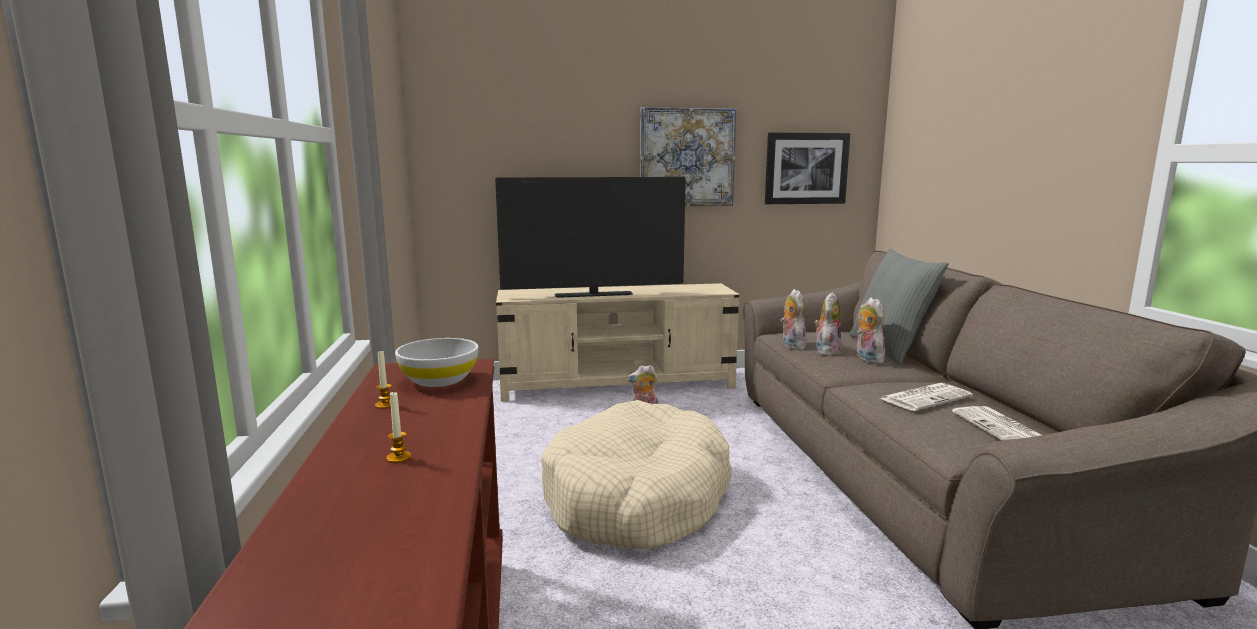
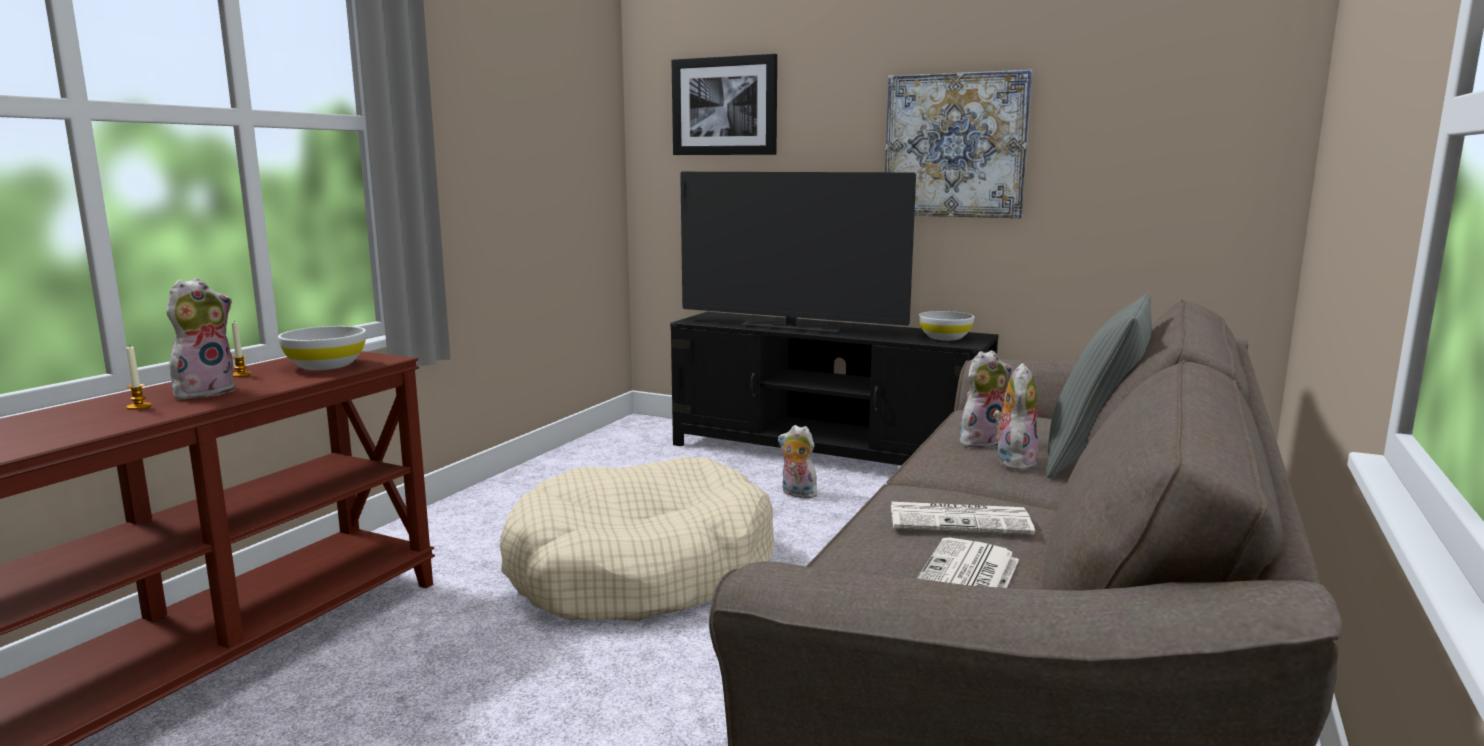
camera: 35 degrees right, 0 degrees up
(618, 385) = (827, 455): beige tv stand -> black tv stand
(701, 289) = (944, 338): none -> white bowl
(791, 346) = (954, 428): plush toy -> plush toy (205, 392)
(806, 168) = (1156, 161): picture -> picture (724, 106)

